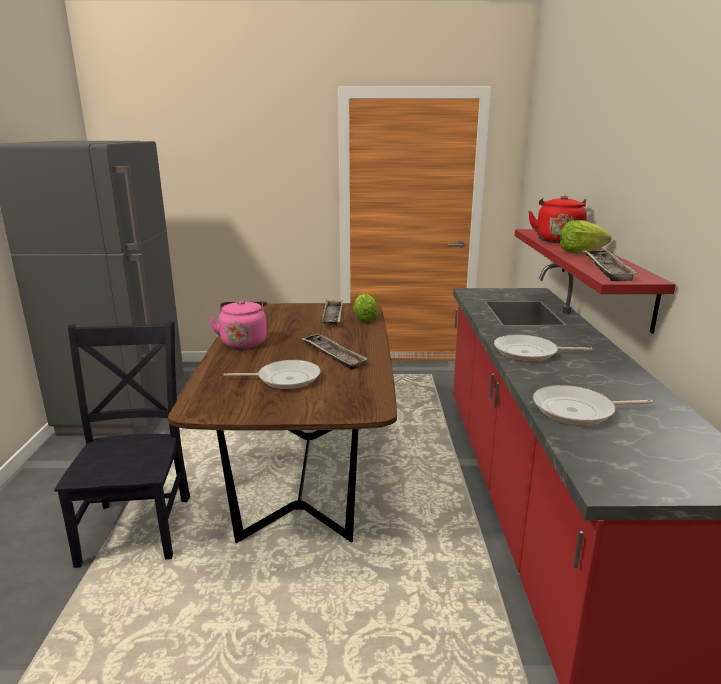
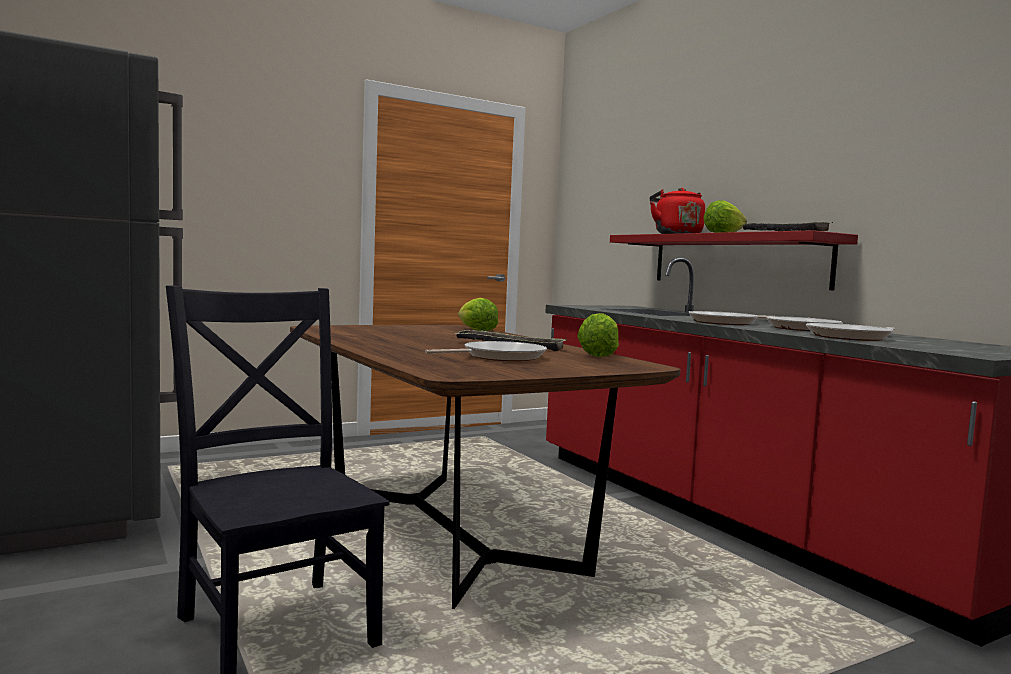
camera: 30 degrees left, 15 degrees down
(244, 342) = (373, 342): pink kettle -> none
(332, 316) = (435, 330): tray -> none
(372, 381) = (598, 355): none -> lettuce
(584, 376) = (803, 328): none -> frying pan

